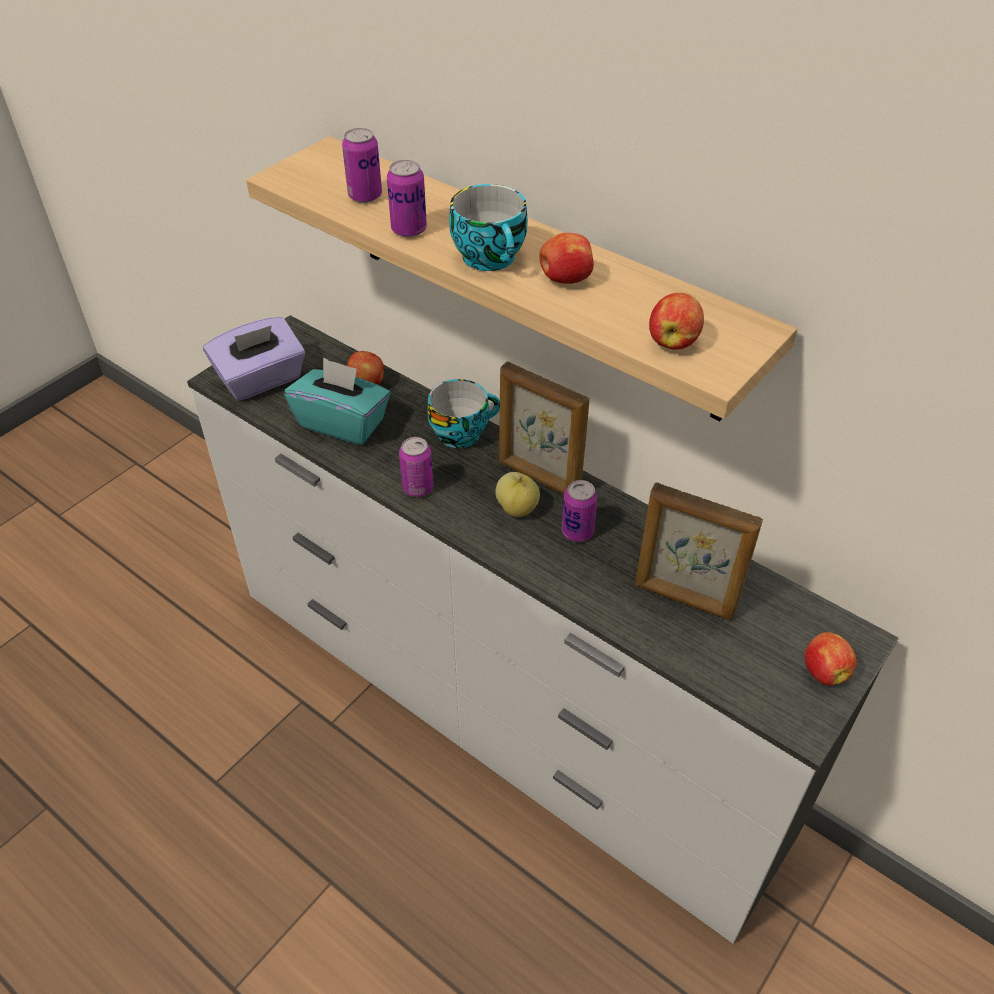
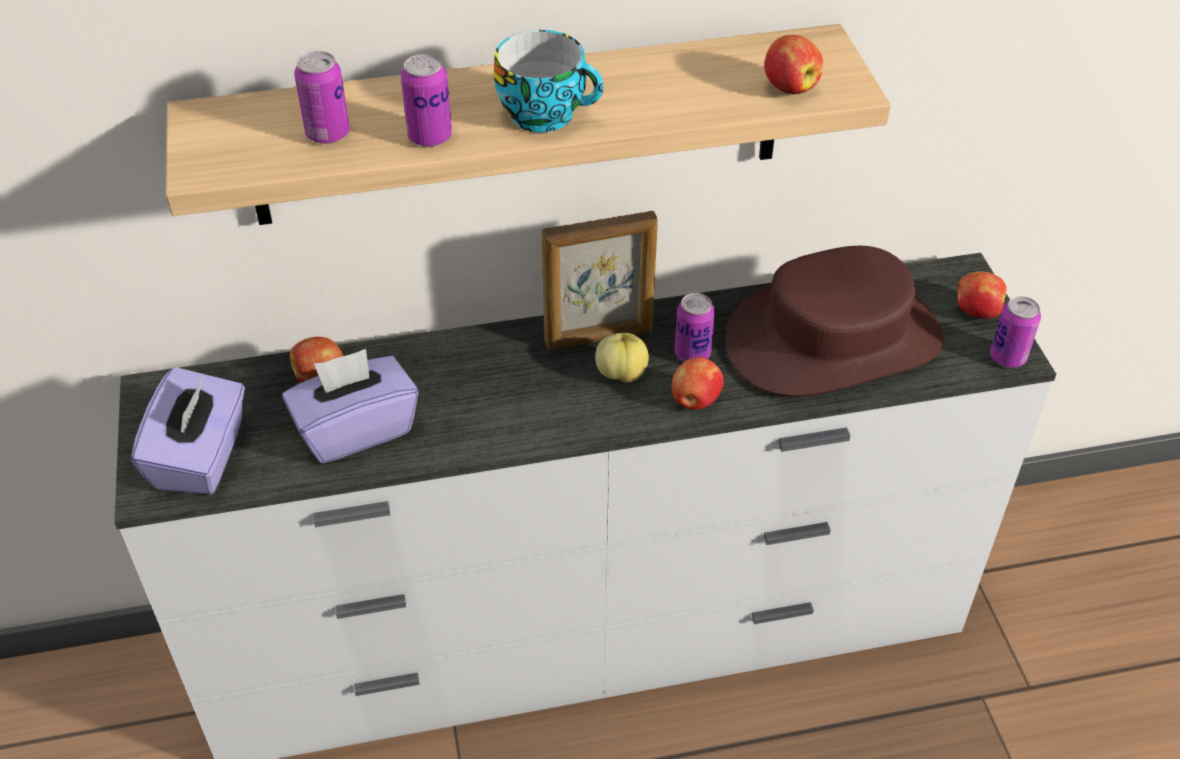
camera: 50 degrees left, 0 degrees up
(342, 423) = (355, 429): turquoise tissue box -> purple tissue box
(417, 488) = (517, 426): can -> can (1007, 357)
(462, 432) = (478, 351): cup -> none
(564, 279) = (633, 93): apple -> apple (695, 401)
(684, 599) = (833, 338): picture frame -> brown hat

